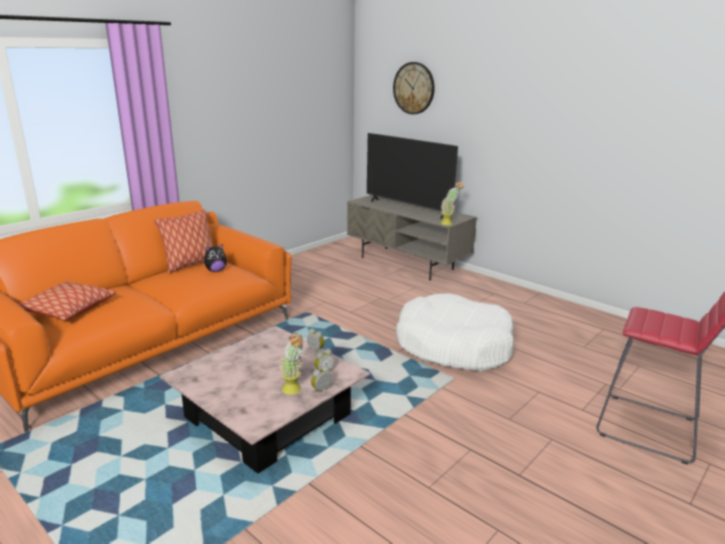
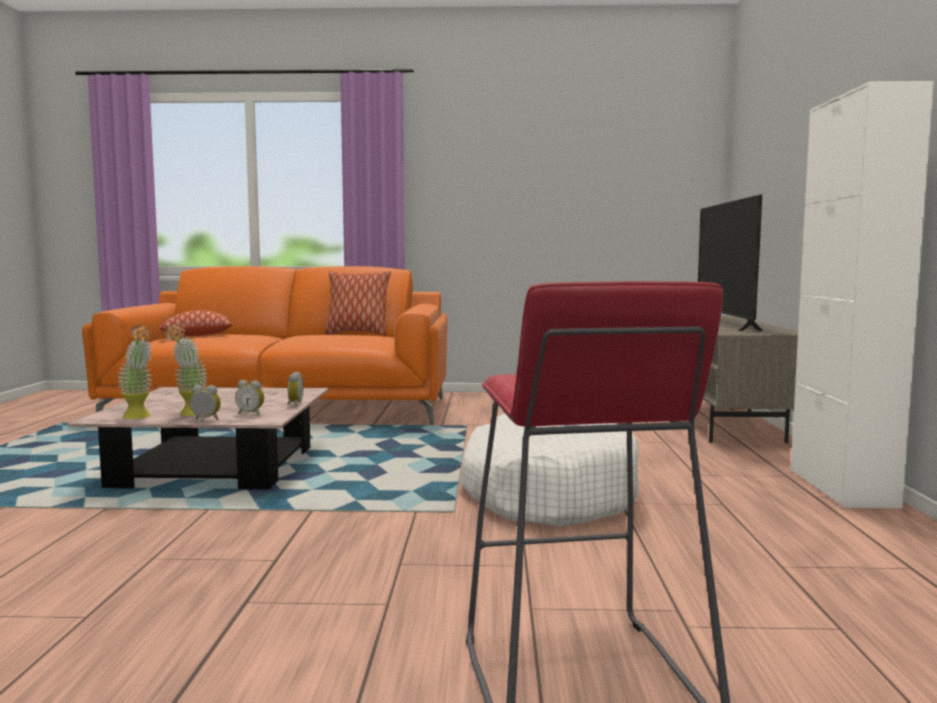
camera: 50 degrees right, 15 degrees down
(216, 270) = (359, 336): plush toy -> none
(414, 88) = (772, 129): wall clock -> none
(449, 223) = (735, 333): potted plant -> potted plant (140, 417)
(520, 293) = (841, 488): none -> white cabinet

